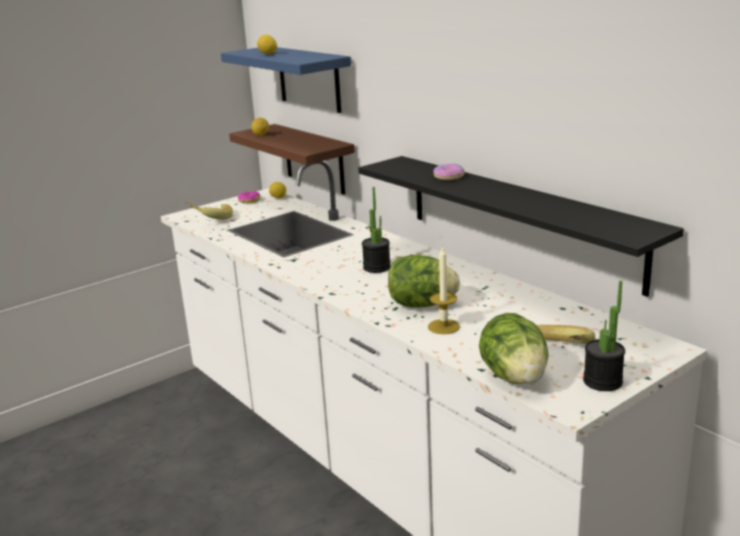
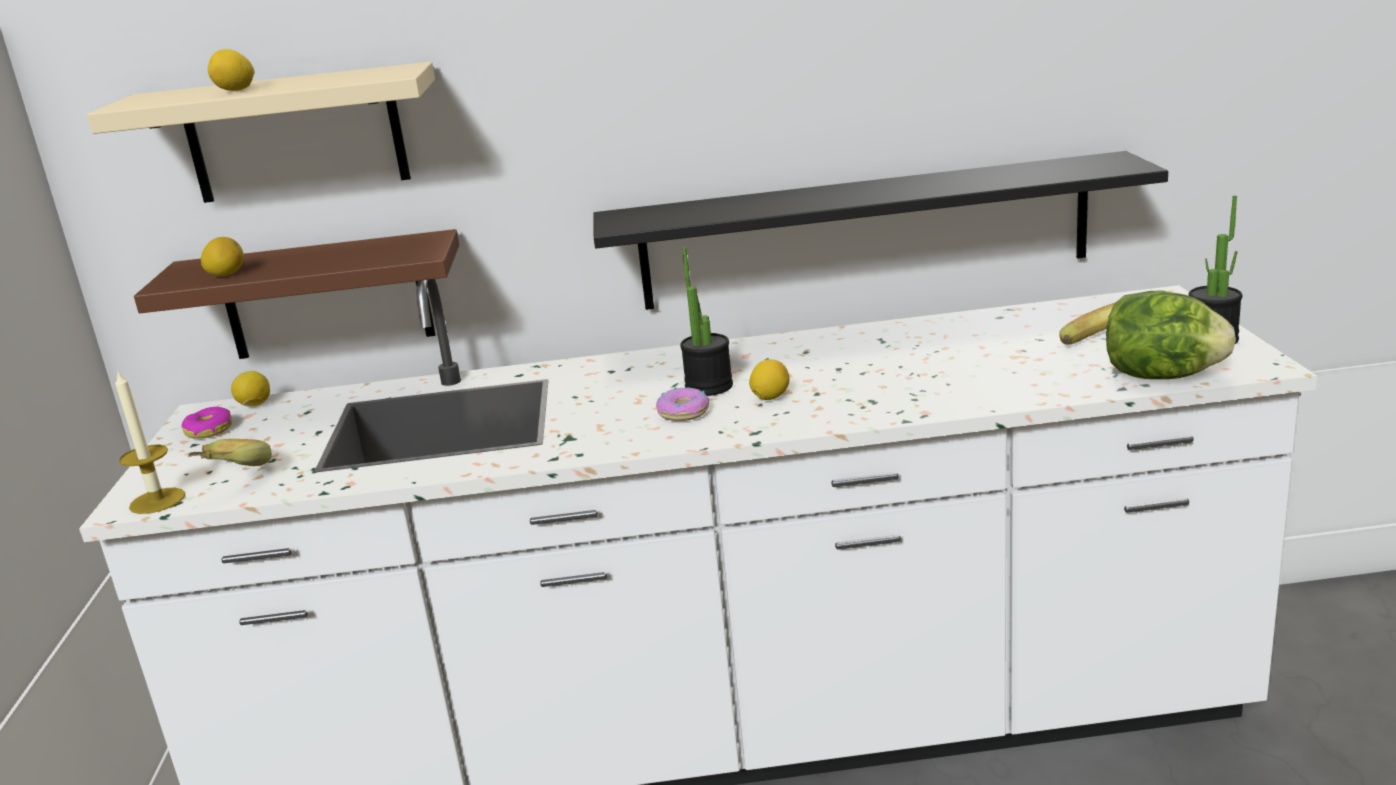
camera: 55 degrees left, 0 degrees up
(309, 79) = (295, 134): blue shelf -> beige shelf
(376, 284) = (770, 397): none -> lemon
(421, 304) = (884, 383): lettuce -> none
(444, 326) = (973, 384): candle -> candle (157, 501)
(448, 177) = (757, 201): donut -> donut (684, 412)

